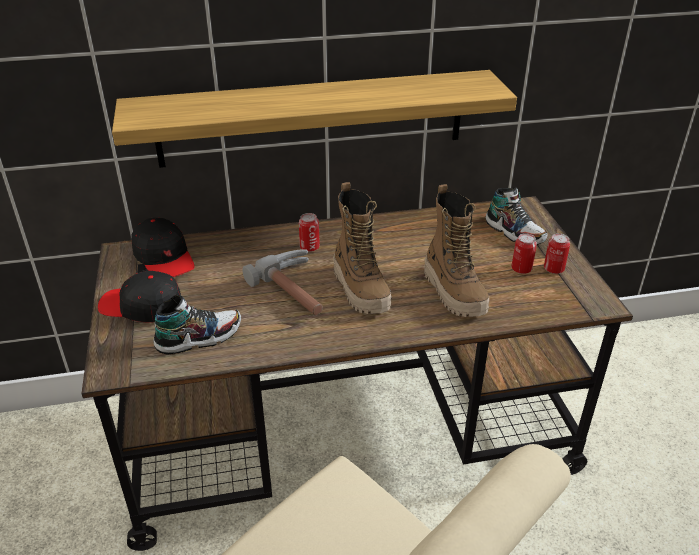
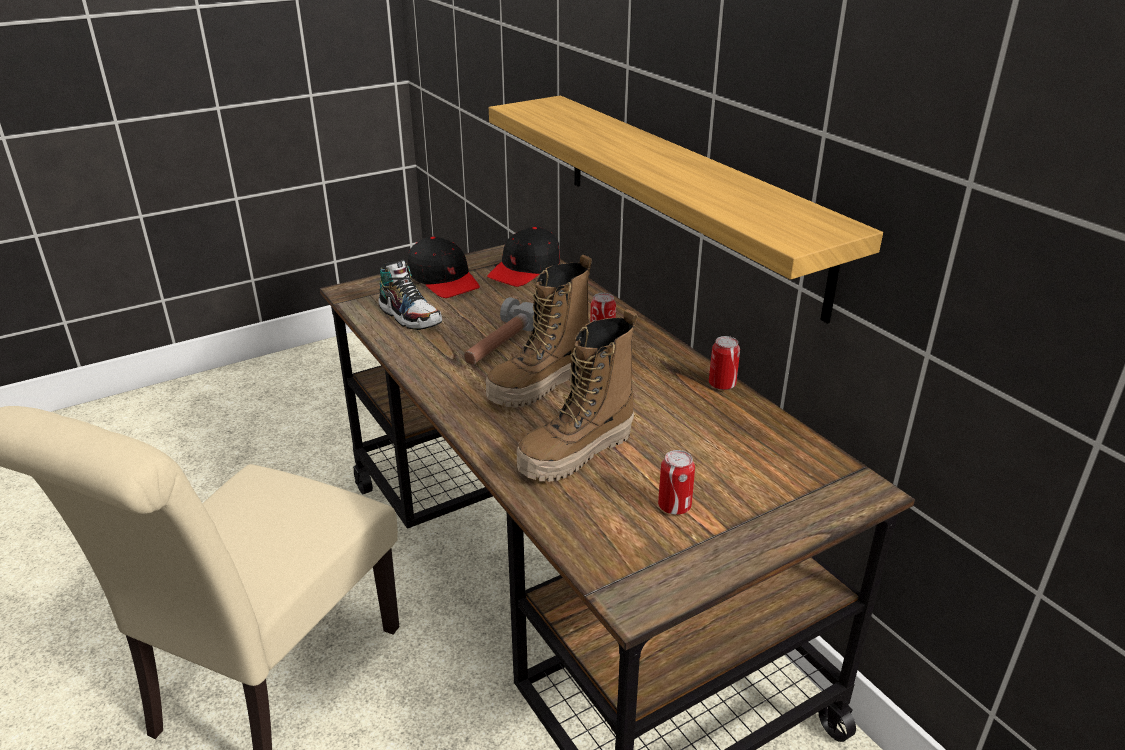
camera: 70 degrees right, 5 degrees down
(141, 306) = (444, 279): black cap -> black cap turned 150 degrees clockwise
(514, 232) = (773, 488): shoe -> none
(553, 269) = (698, 539): can -> can (722, 384)

